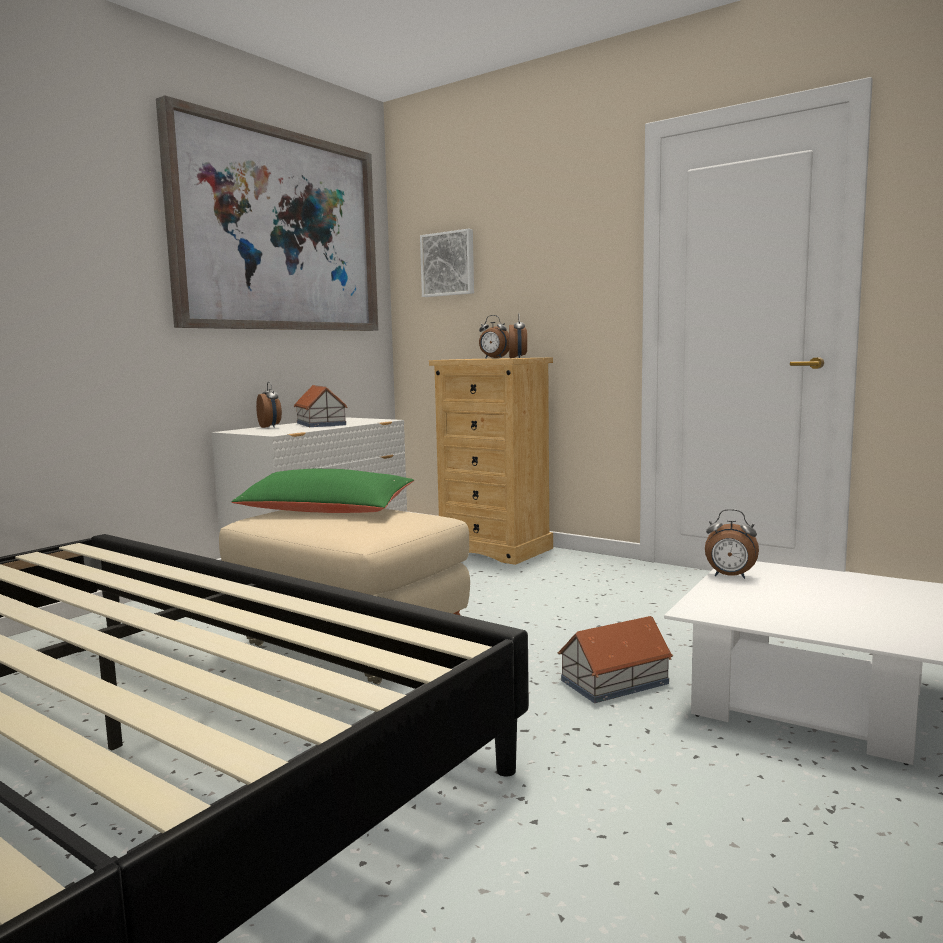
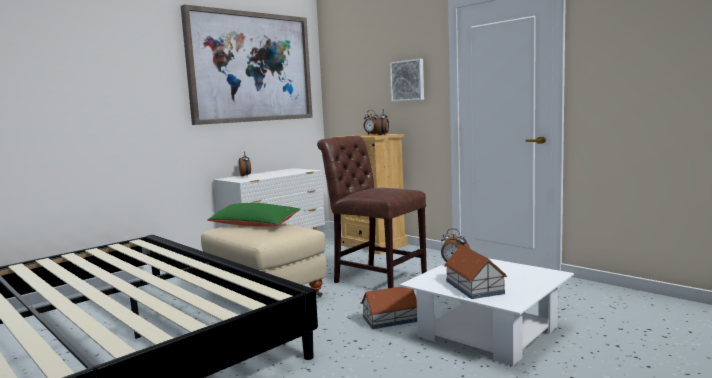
camera: 10 degrees right, 0 degrees up
(321, 424) = (274, 173): toy house -> toy house (474, 287)
(448, 264) = (350, 79): picture -> picture (408, 80)
(537, 607) = (376, 278): none -> brown chair

